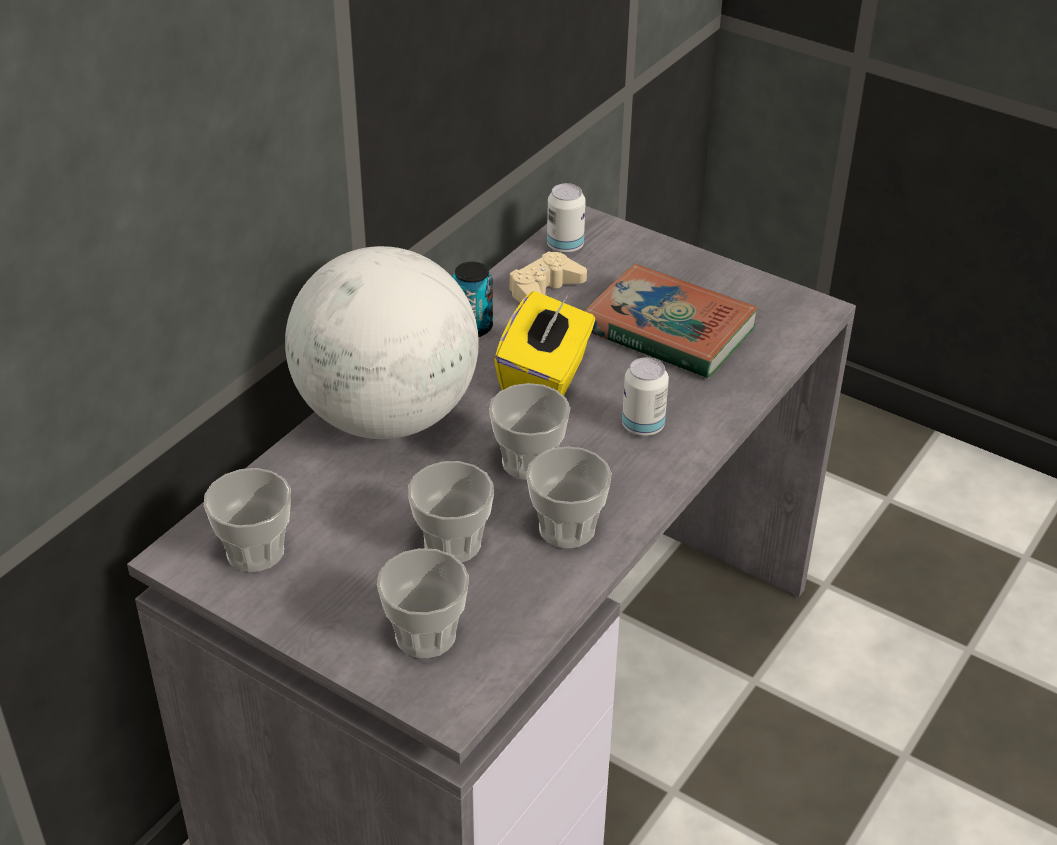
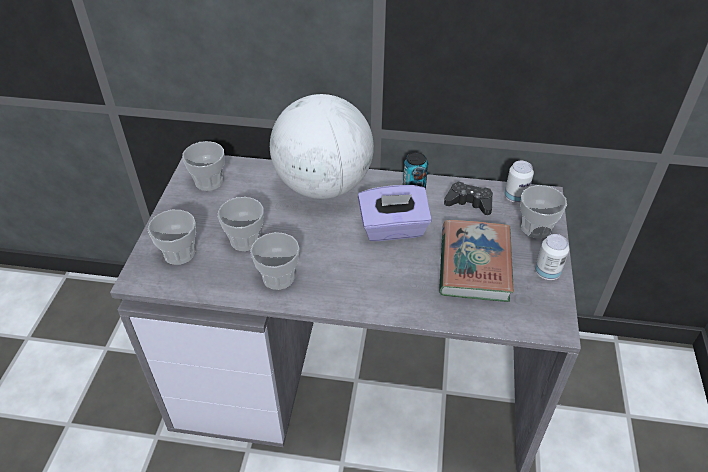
camera: 65 degrees right, 5 degrees up
(528, 462) = (321, 246): cup -> cup (536, 228)
(544, 289) = (469, 203): beige game controller -> black game controller
(545, 377) = (393, 229): yellow tissue box -> purple tissue box
(643, 426) = (379, 281): can -> can (547, 272)

